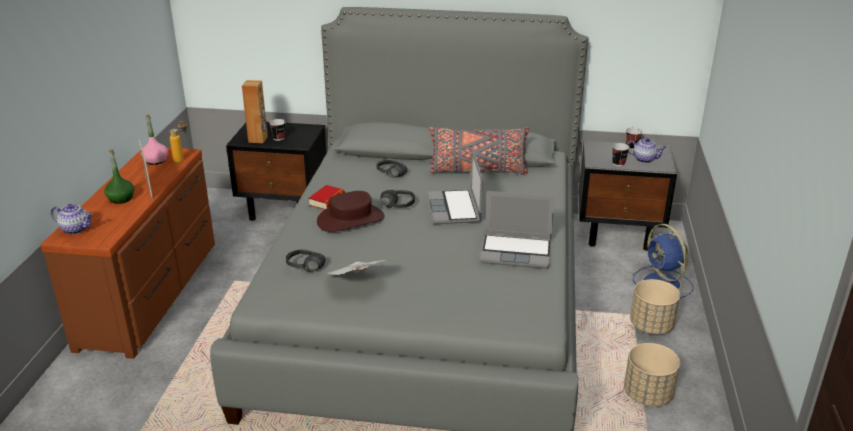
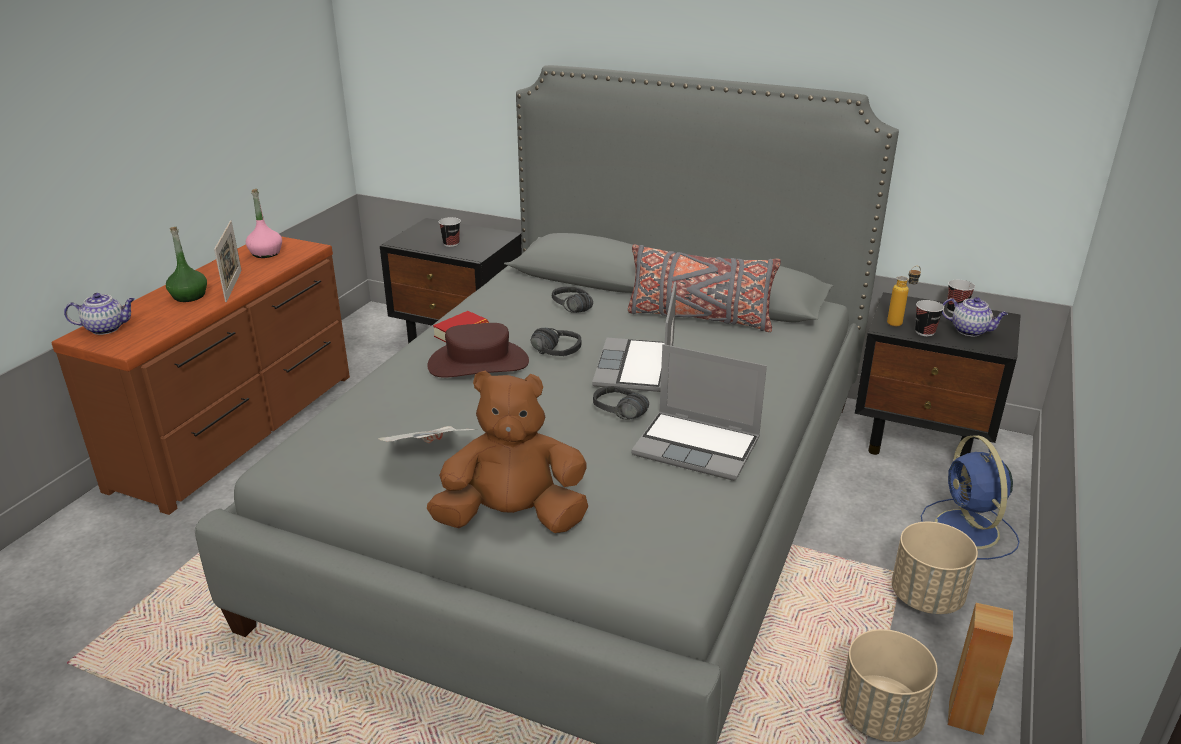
camera: 15 degrees right, 0 degrees up
(76, 229) = (107, 328): teapot -> teapot turned 45 degrees counterclockwise
(182, 160) = (299, 256): bottle -> bottle (899, 322)
(258, 139) = (424, 242): brown speaker -> brown speaker (966, 716)
(303, 270) = (367, 427): black headphones -> black headphones (615, 415)
(428, 310) = (513, 518): none -> brown plush toy

